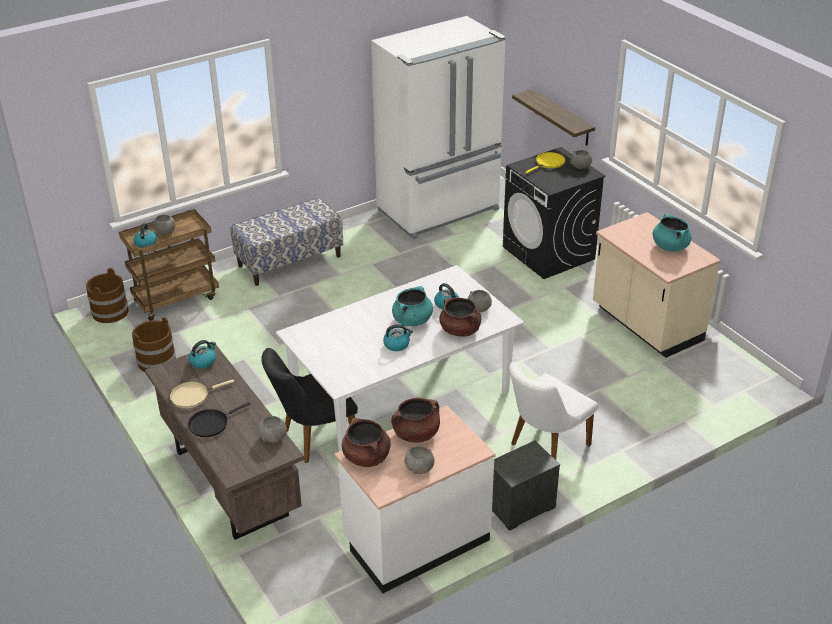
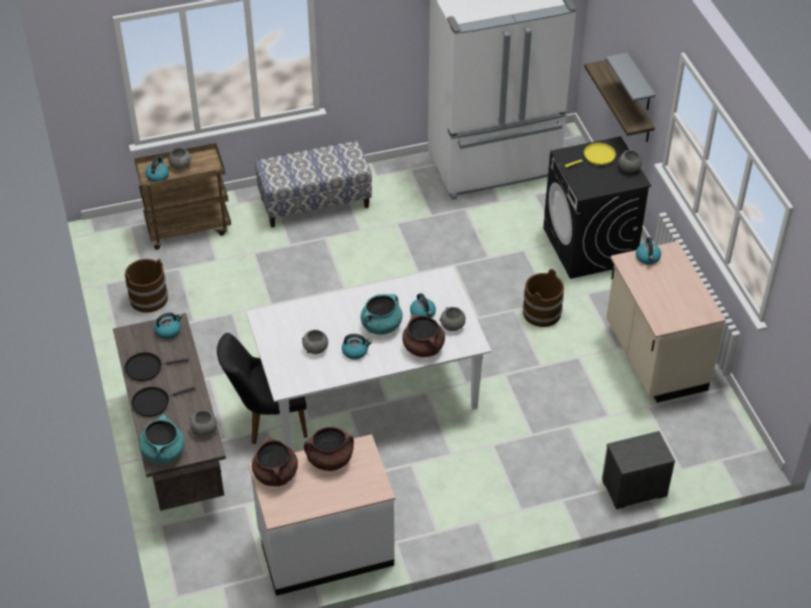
camera: 15 degrees right, 10 degrees up
(110, 312) = (121, 231): brown bucket -> brown bucket (542, 313)
(192, 396) = (146, 368): beige frying pan -> black frying pan
(419, 468) = (319, 497): grey bowl -> grey bowl (316, 348)
(519, 507) = (436, 537): nightstand -> nightstand (633, 487)
(544, 447) = (487, 478): white chair -> none
(571, 95) = (639, 84): none -> grey shelf
(629, 227) = (647, 258): none -> kettle
(670, 246) = (679, 291): turquoise cooking pot -> turquoise cooking pot (163, 452)

